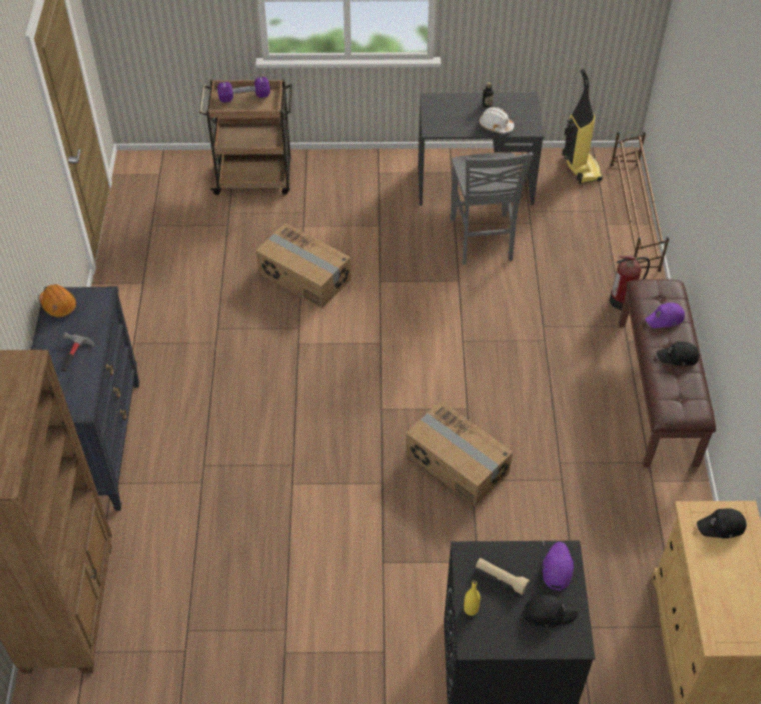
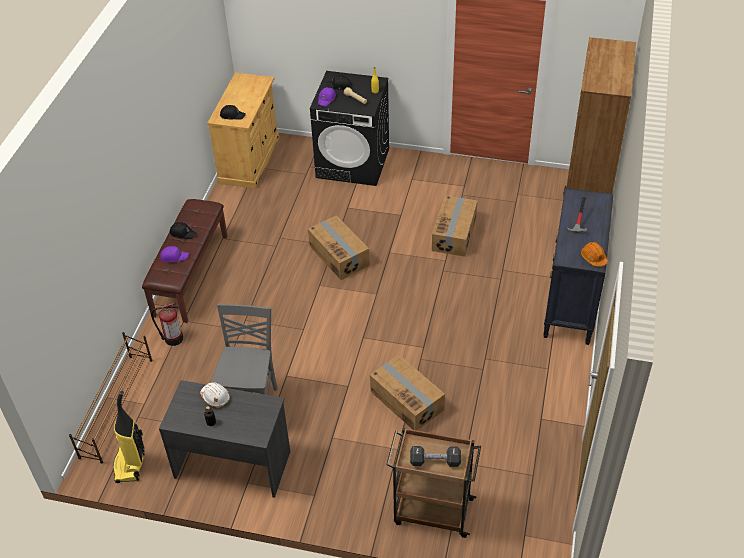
camera: 165 degrees left, 5 degrees down
(244, 97) = (435, 461): purple dumbbell -> black dumbbell
(285, 538) = (454, 234): none -> cardboard box

